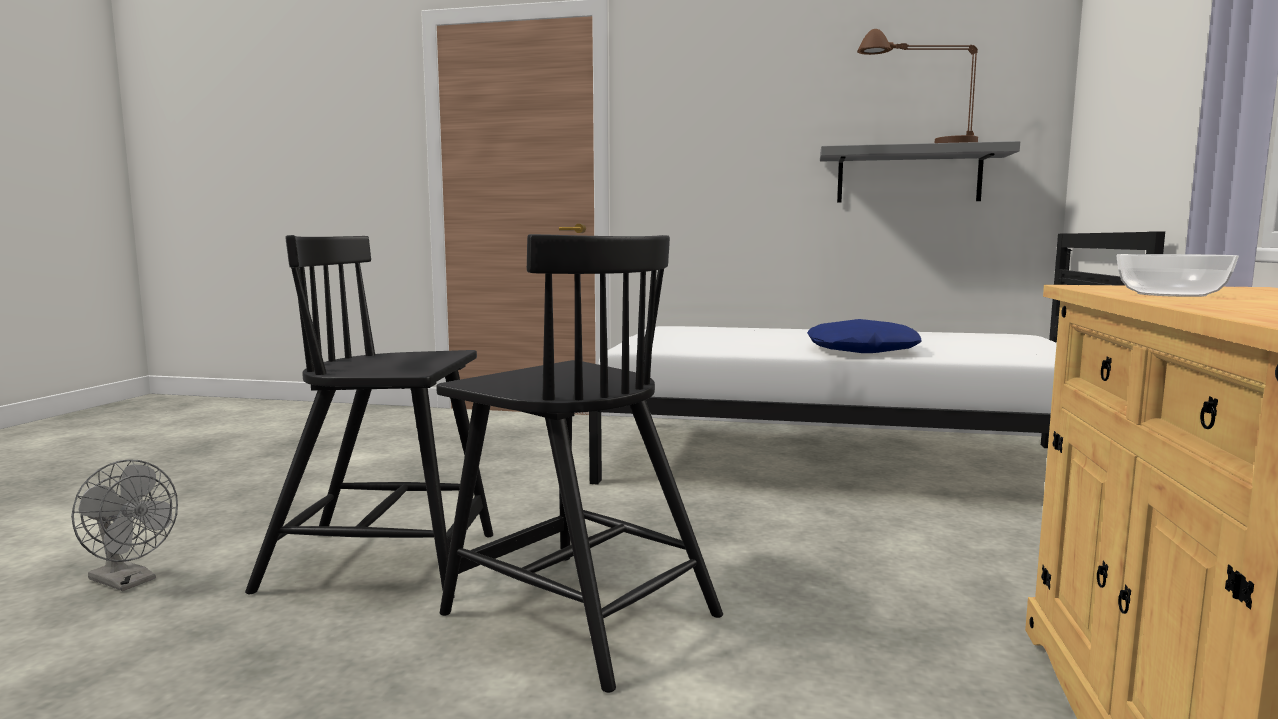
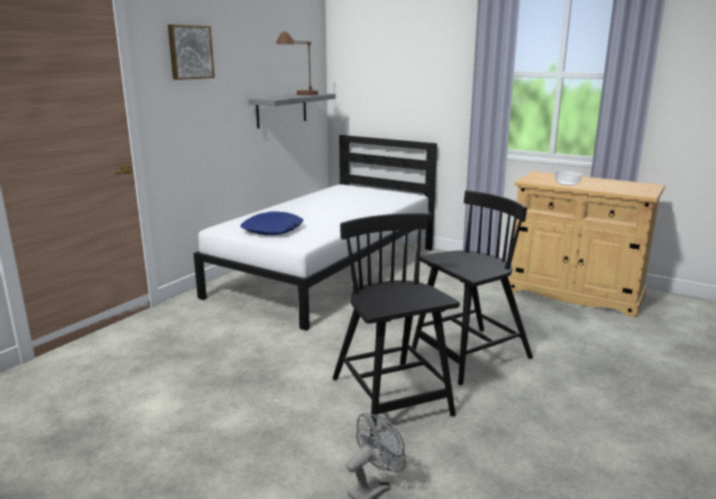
camera: 70 degrees left, 10 degrees up
(385, 563) = (391, 398): black chair -> black chair turned 135 degrees clockwise
(706, 81) = (190, 52): none -> picture
(862, 350) = (361, 212): blue pillow -> blue pillow (273, 230)

